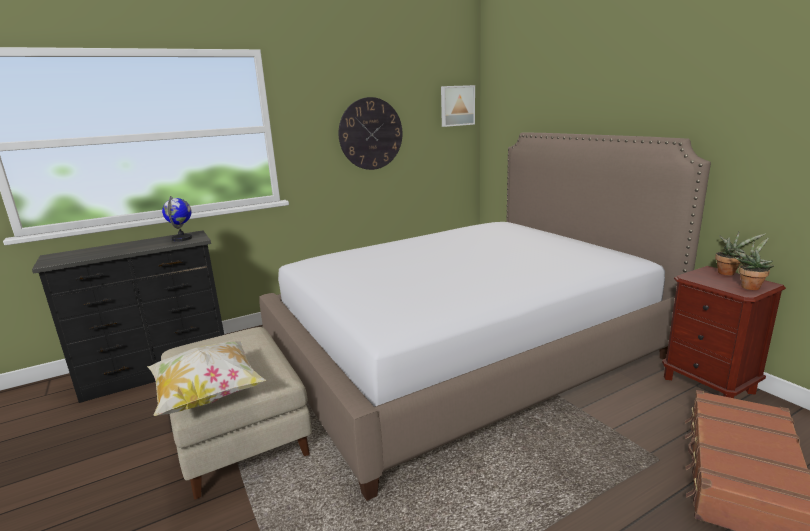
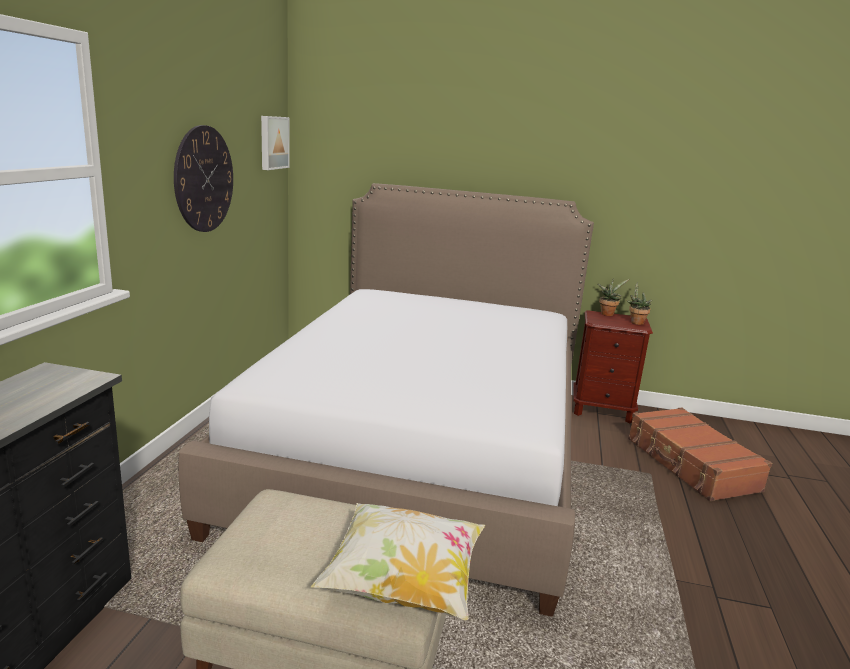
camera: 50 degrees left, 0 degrees up
(182, 239) = (53, 384): globe -> none

